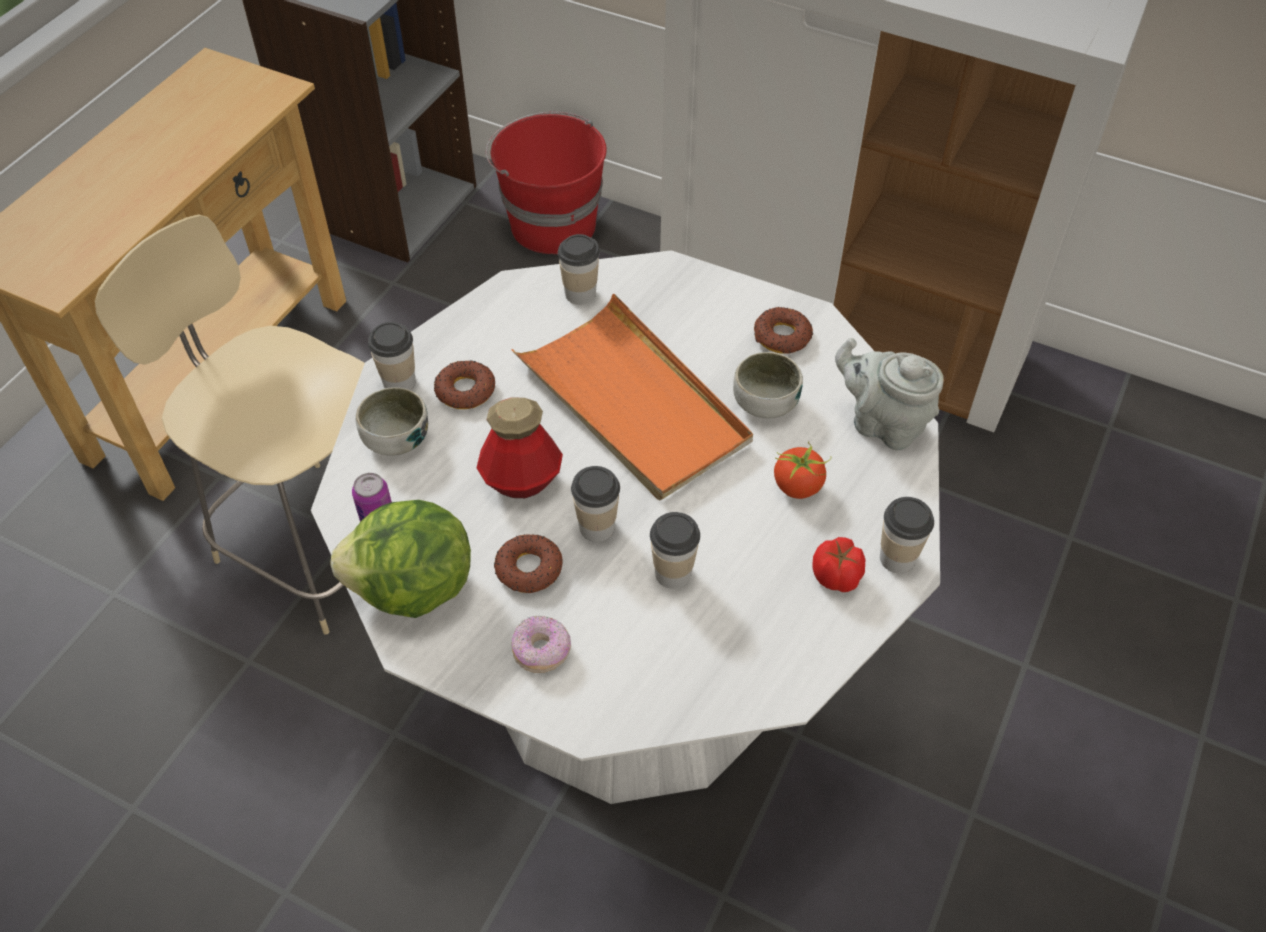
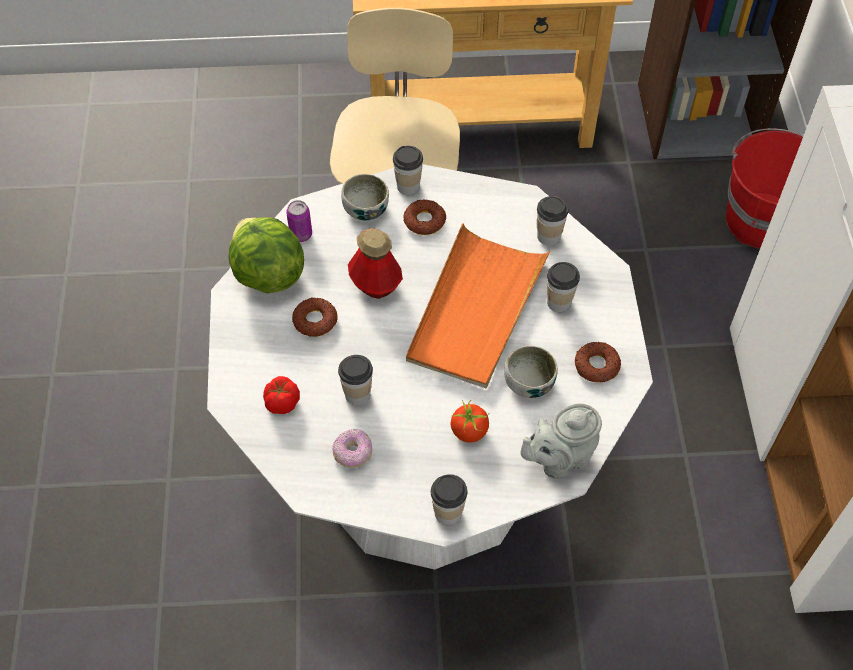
camera: 60 degrees right, 5 degrees up
(541, 651) = (264, 355): donut -> donut (353, 453)
(597, 527) = (366, 339): cup -> cup (559, 302)
(837, 577) = (410, 484): tomato -> tomato (281, 403)
(882, 424) = (559, 459): grey teapot -> grey teapot turned 120 degrees counterclockwise

